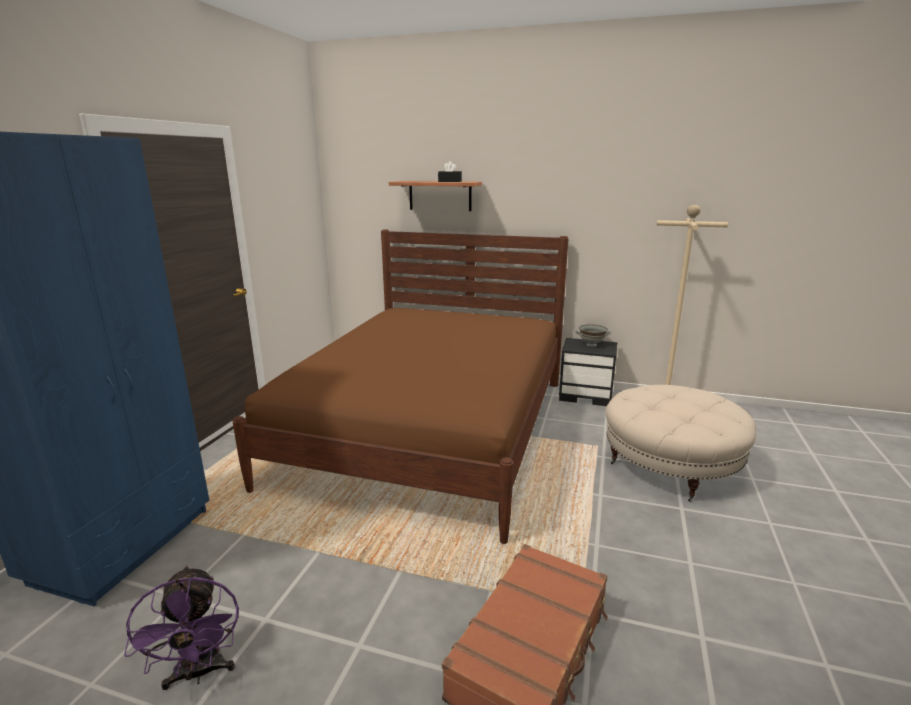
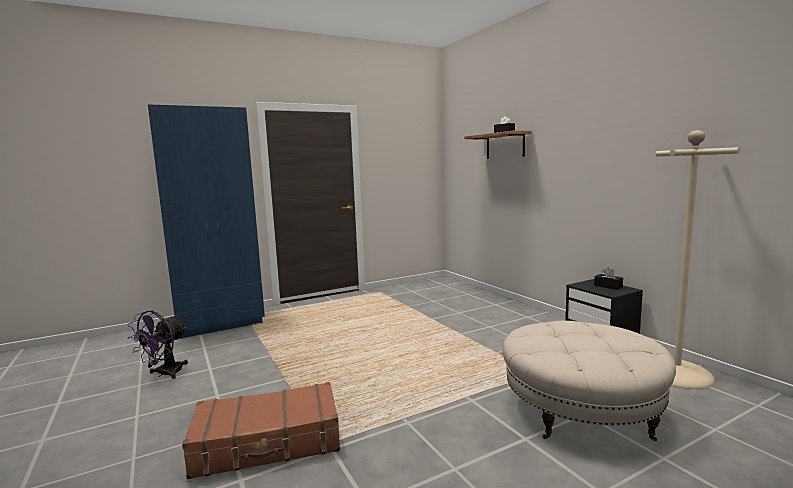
camera: 45 degrees right, 10 degrees down
(431, 428) = (429, 324): brown bed -> none
(591, 344) = (608, 286): grey bowl -> black tissue box

